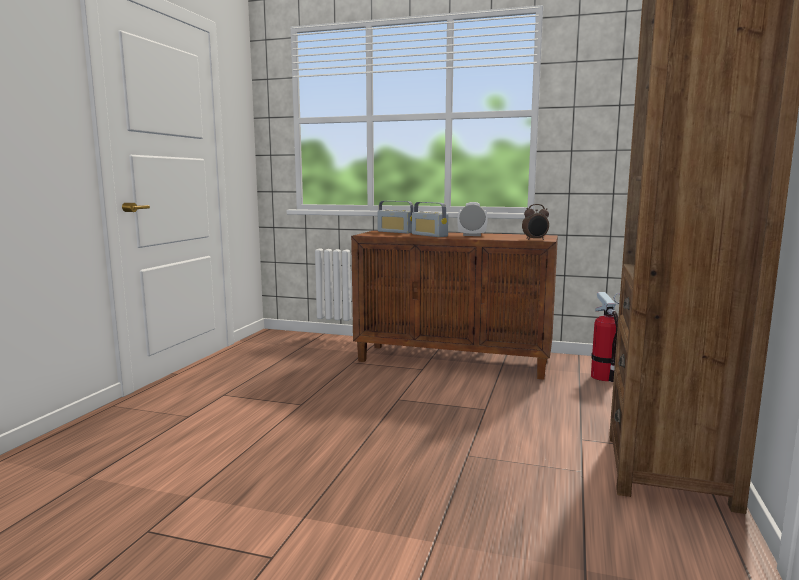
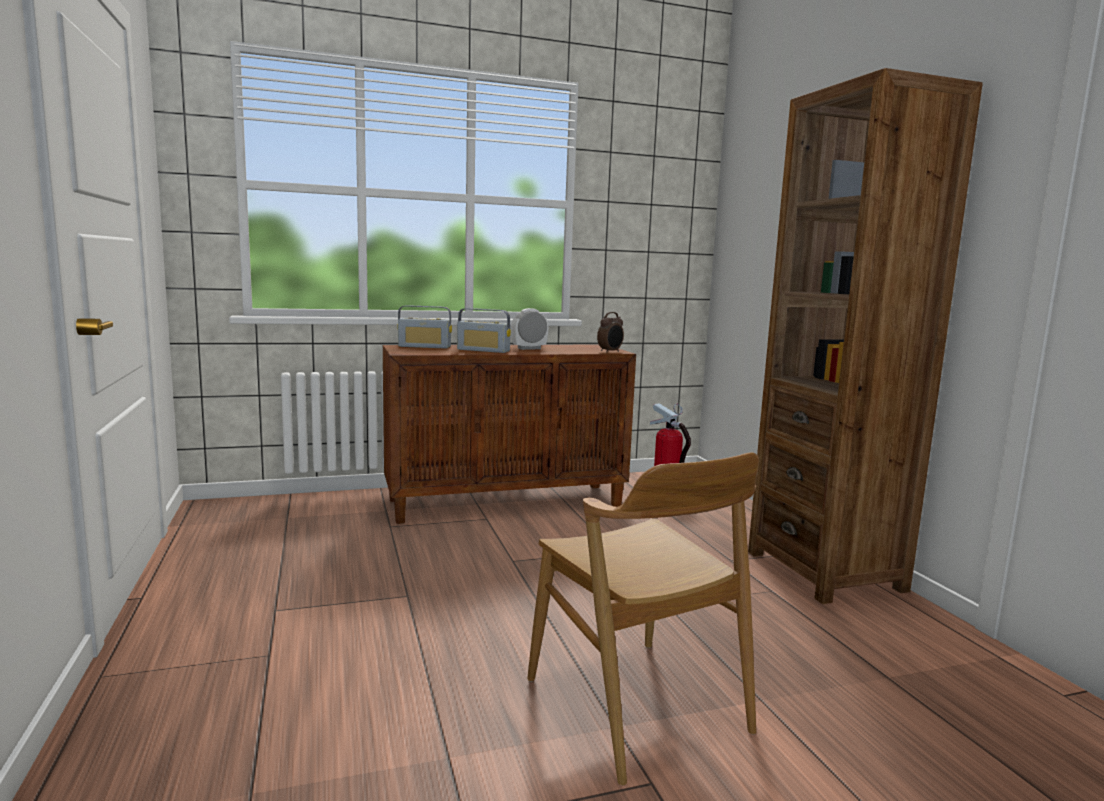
camera: 35 degrees left, 0 degrees up
(336, 510) = (636, 705): none -> brown chair

